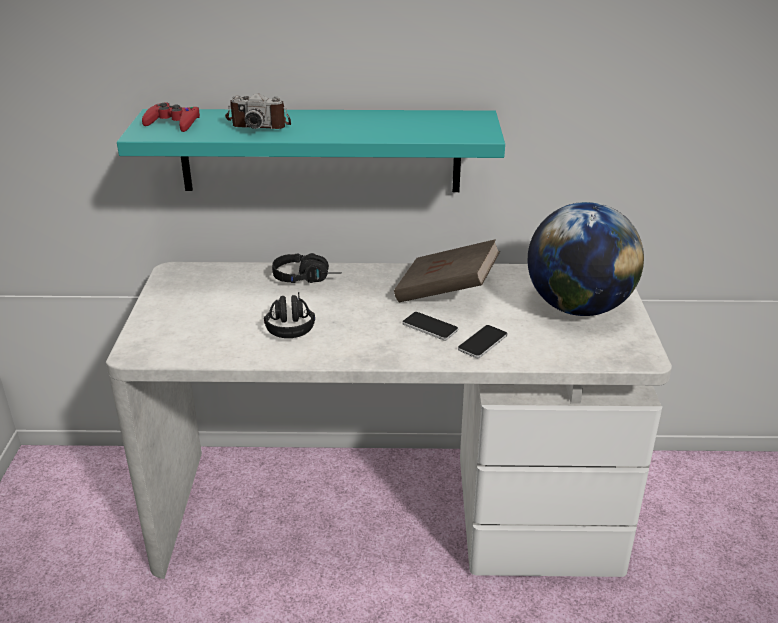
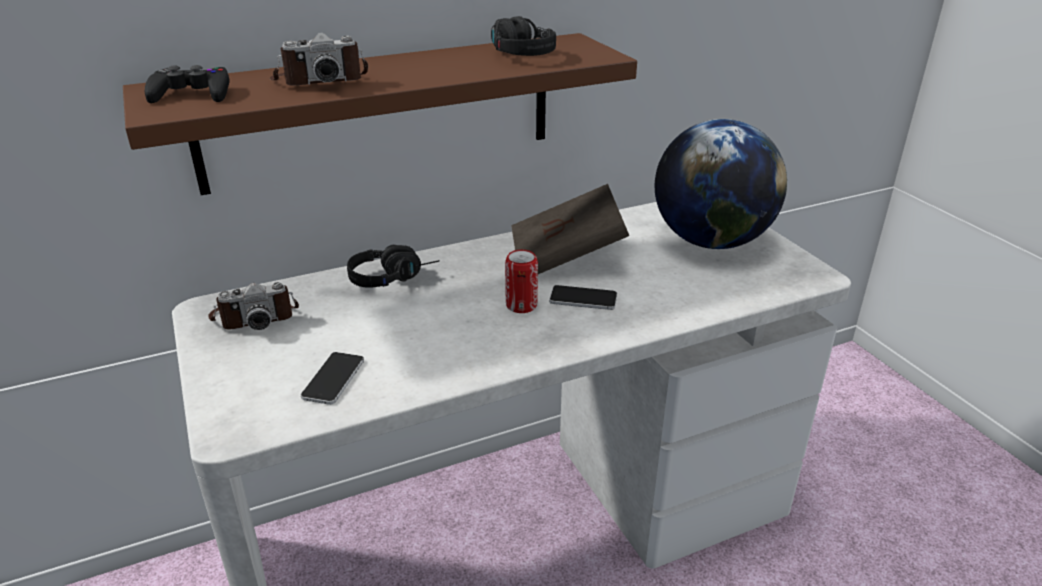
camera: 25 degrees left, 0 degrees up
(173, 123) = (192, 94): red game controller -> black game controller
(199, 283) = (255, 316): none -> camera
(290, 323) = (416, 336): black headphones -> black headphones (516, 53)
(320, 151) = (380, 111): turquoise shelf -> brown shelf
(380, 320) = (521, 305): none -> can
(482, 342) = (653, 301): phone -> phone (333, 379)

